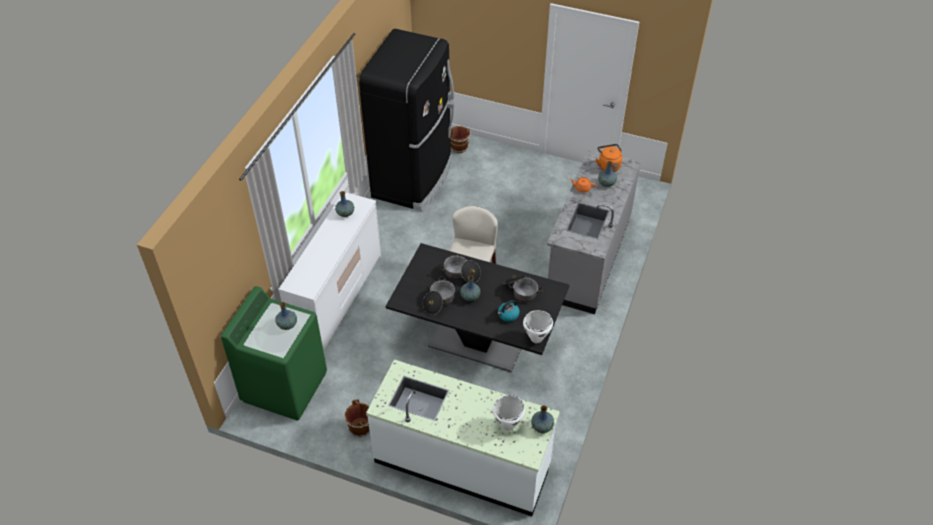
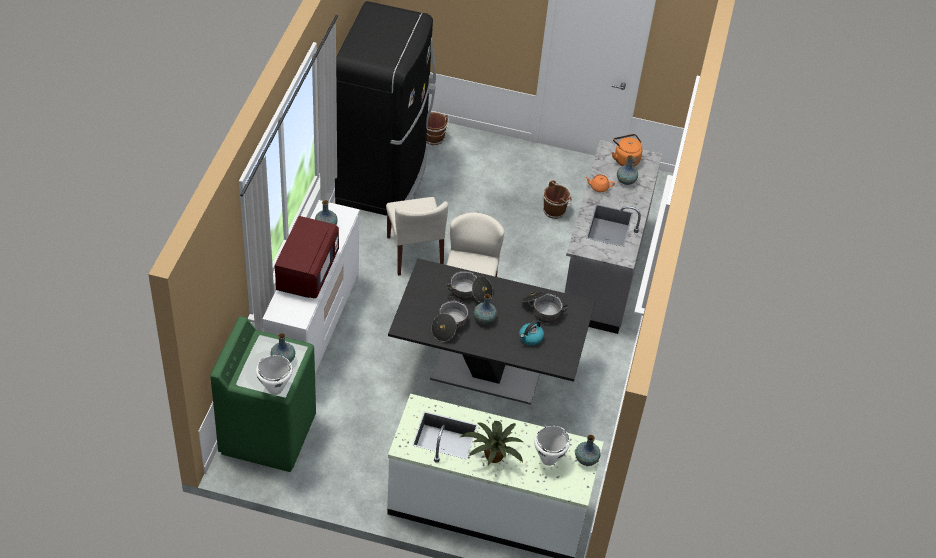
camera: 10 degrees left, 0 degrees up
(323, 251) = (307, 272): none -> red microwave
(361, 427) = (366, 475): brown bucket -> brown bucket (555, 210)
(430, 239) = (415, 253): none -> beige chair
(457, 419) = (492, 456): none -> potted plant
(536, 338) = (565, 363): white cooking pot -> white cooking pot (274, 389)

